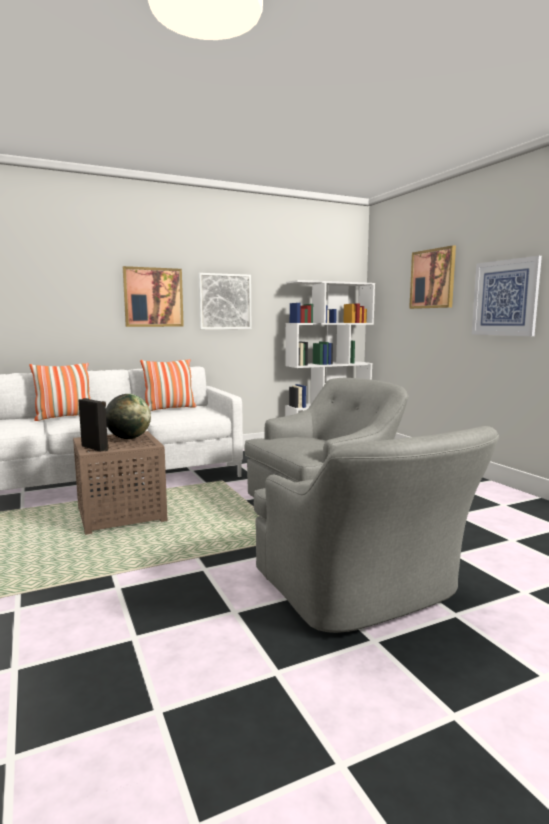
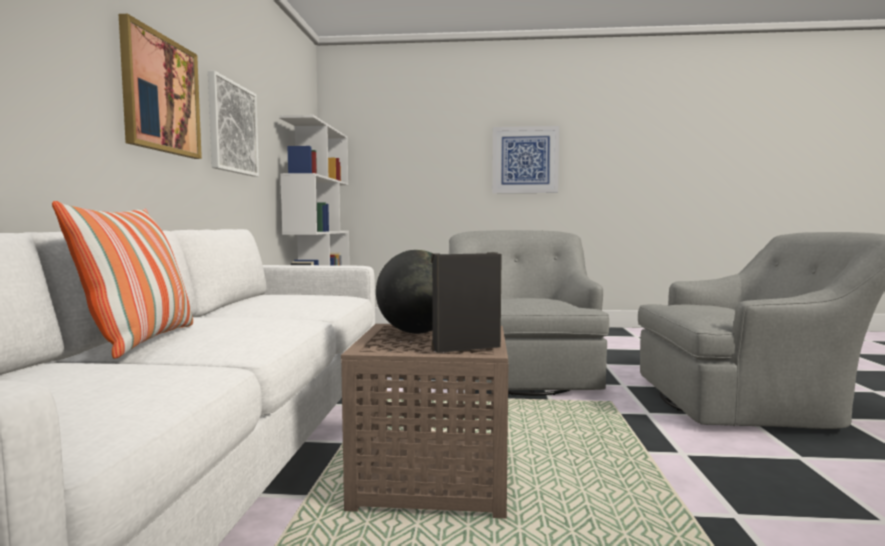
camera: 60 degrees left, 5 degrees down
(169, 409) = (257, 301): pillow -> none
(432, 279) = (432, 138): picture -> none

